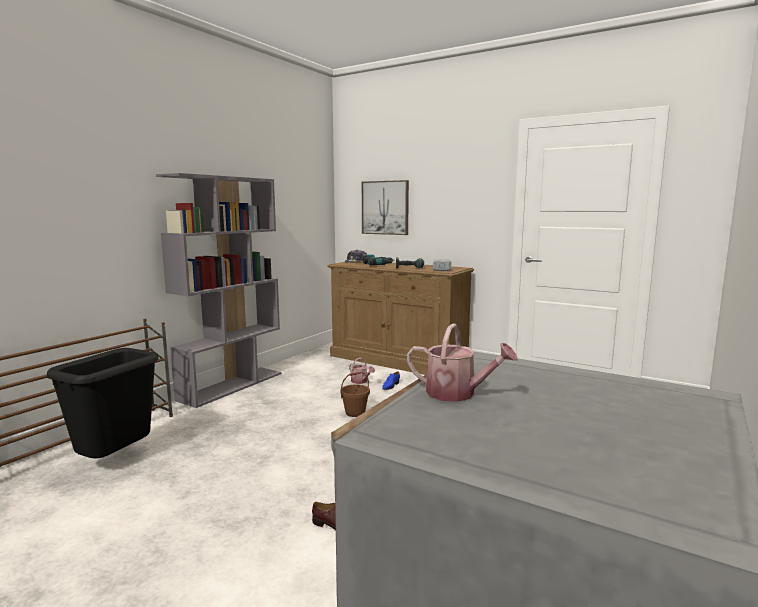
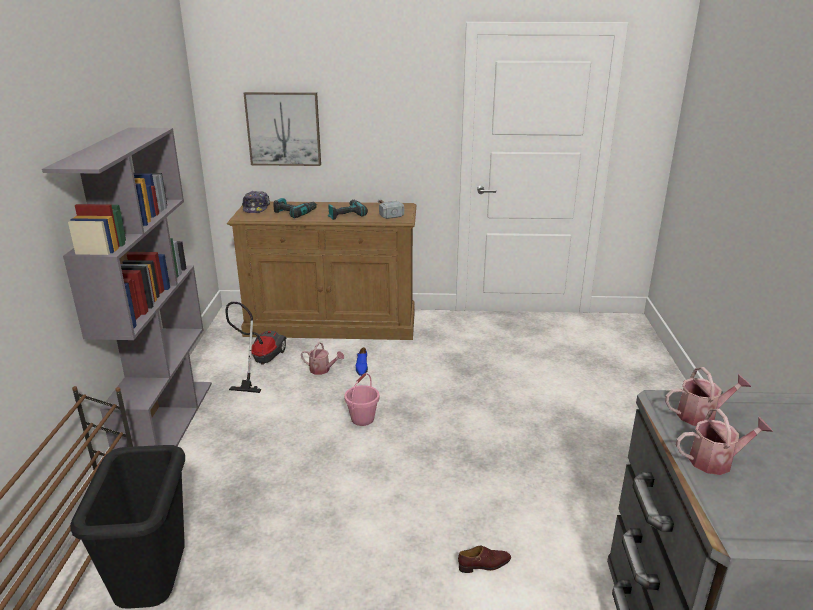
camera: 30 degrees left, 15 degrees up
(324, 370) = (260, 363): none -> vacuum cleaner
(355, 412) = (362, 419): brown bucket -> pink bucket
(503, 371) = (701, 415): none -> watering can

